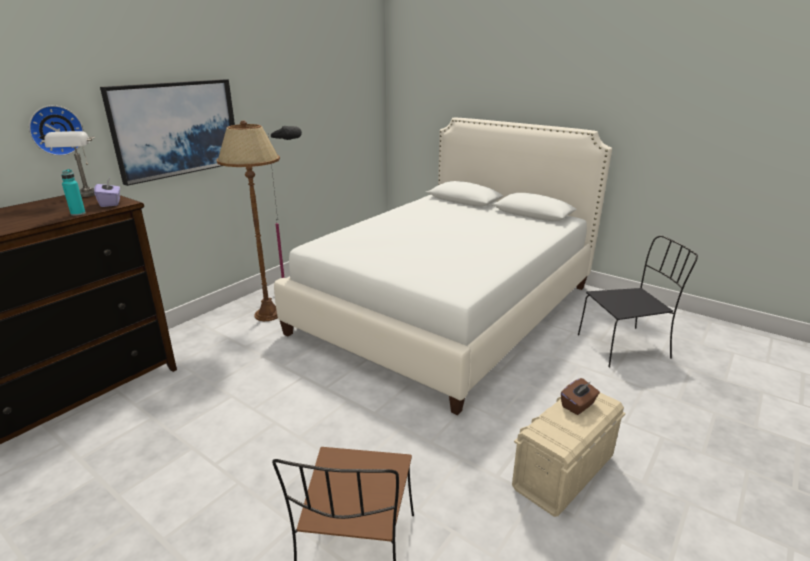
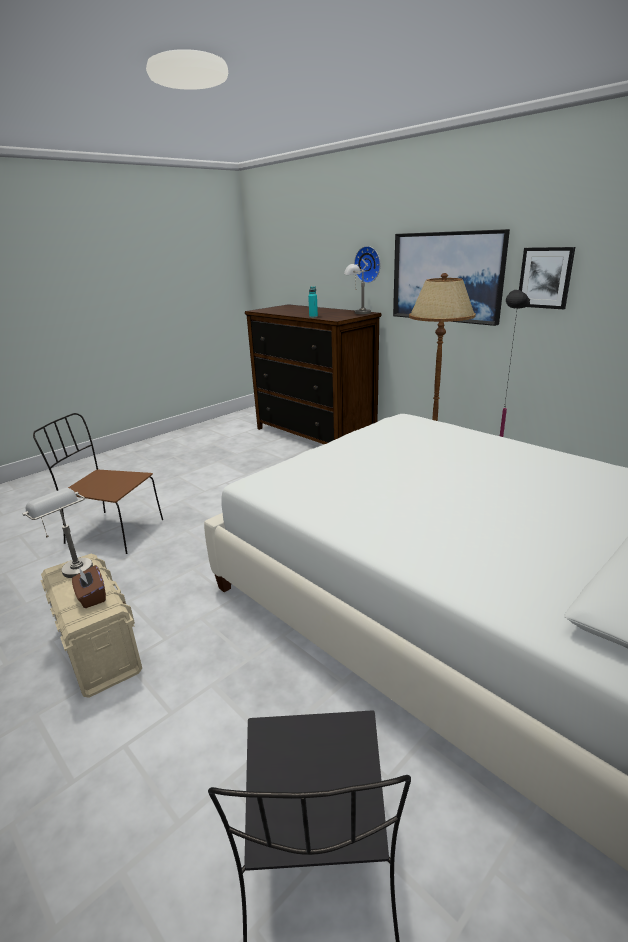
camera: 100 degrees right, 0 degrees up
(111, 203) = (336, 317): purple tissue box -> none
(259, 116) = (545, 278): none -> picture
(549, 437) = (72, 566): none -> grey table lamp

